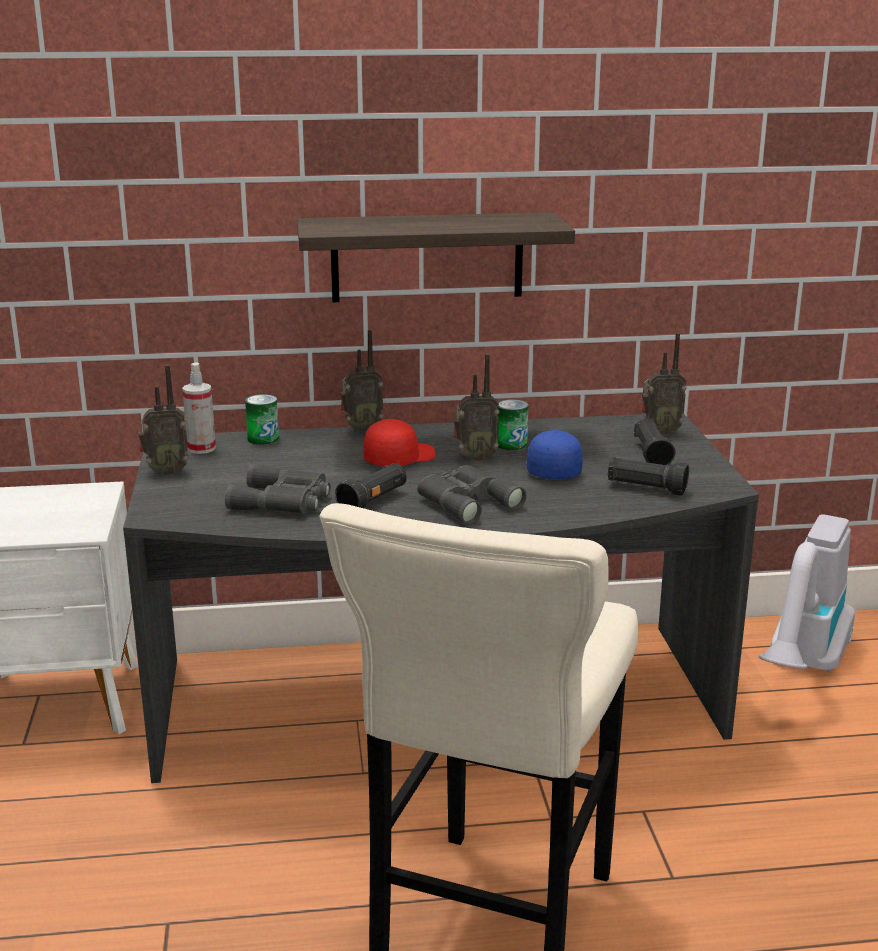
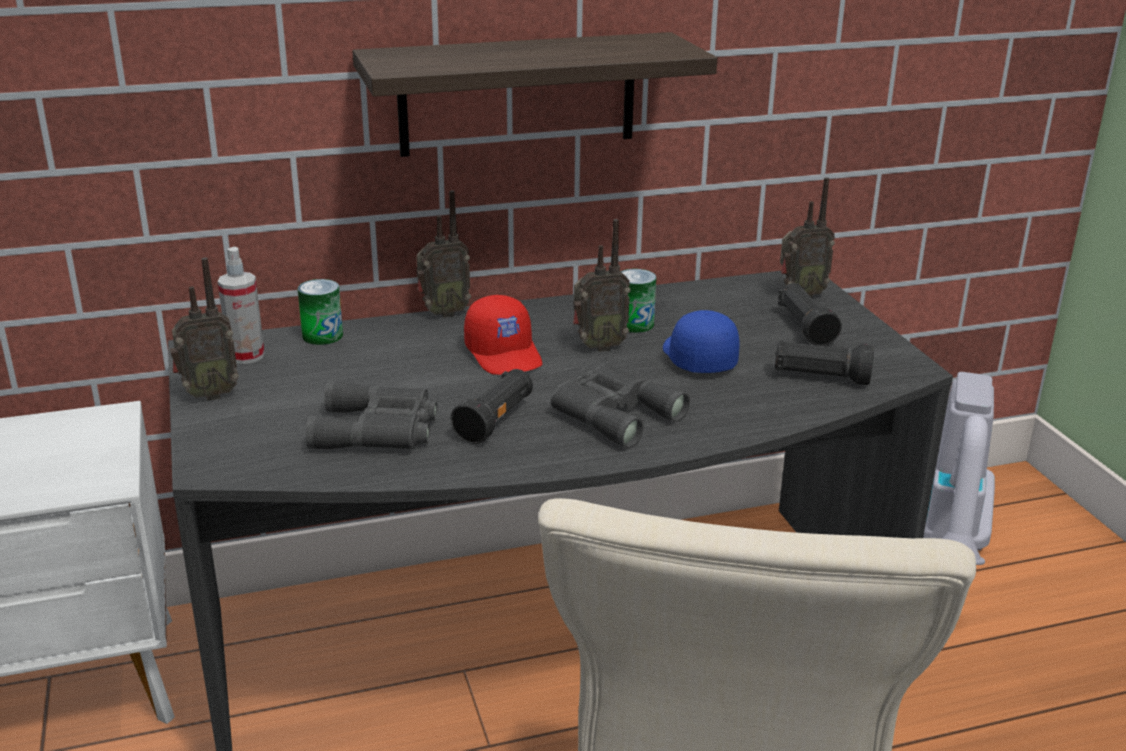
camera: 10 degrees left, 5 degrees up
(399, 458) = (505, 354): red cap -> red cap turned 120 degrees clockwise

